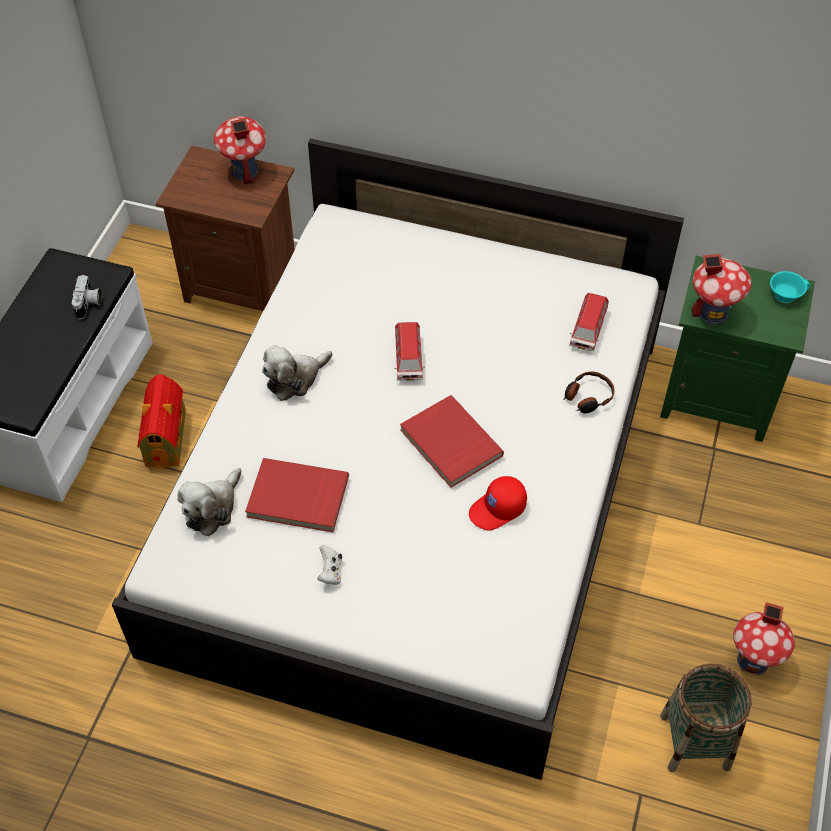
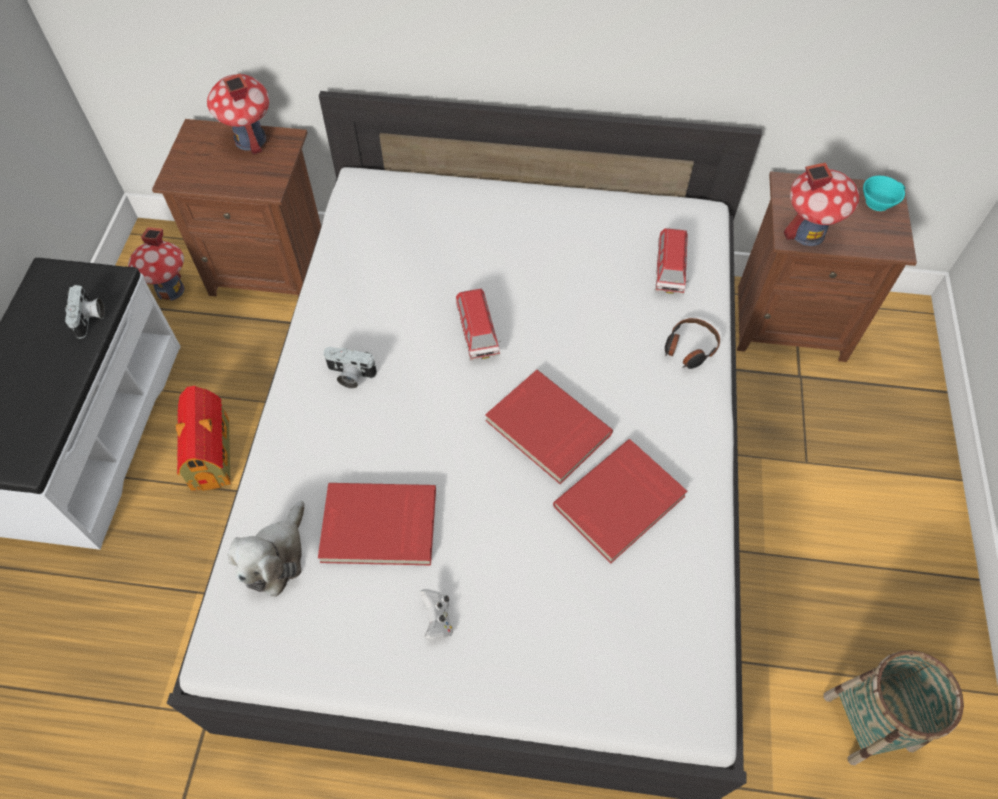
camera: 10 degrees left, 5 degrees up
(295, 379) = (350, 375): plush toy -> camera
(498, 509) = (621, 503): red cap -> red book
(717, 398) = (789, 321): green nightstand -> brown nightstand
(753, 660) = (904, 611): toy house -> toy house (170, 290)

